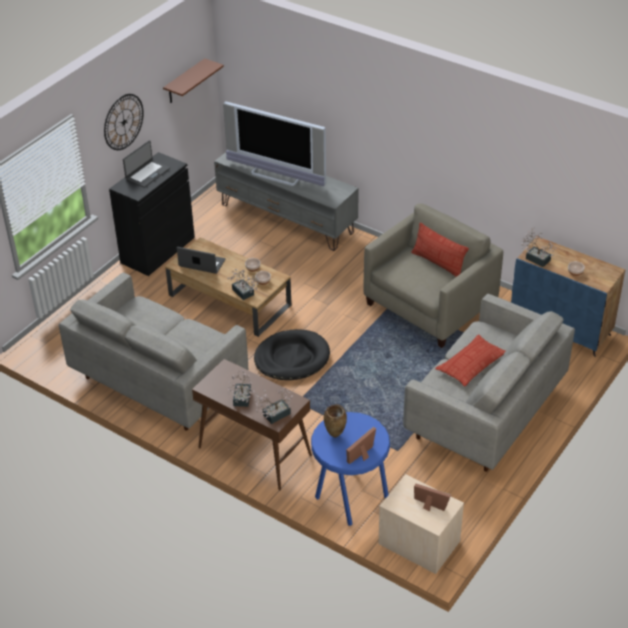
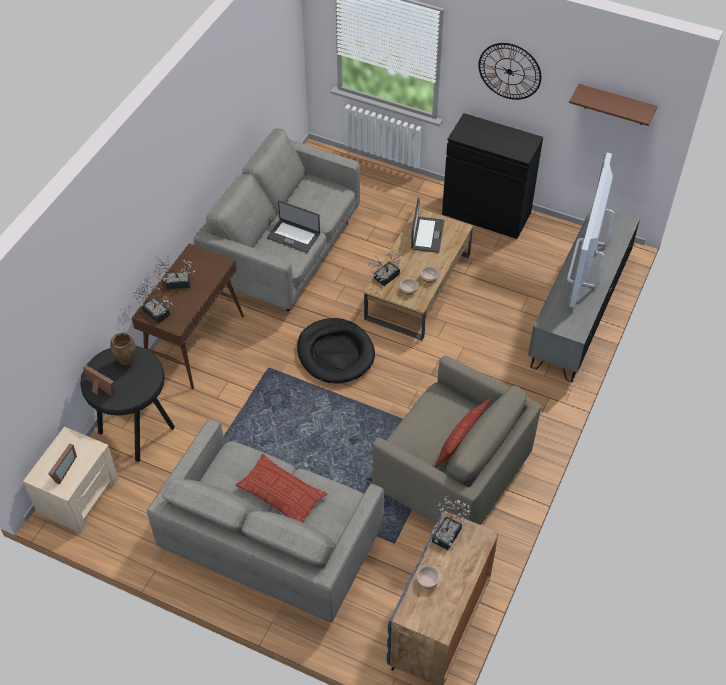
camera: 80 degrees right, 10 degrees up
(147, 174) = (498, 136): laptop -> laptop (294, 236)
(350, 498) = (136, 429): blue stool -> black stool

